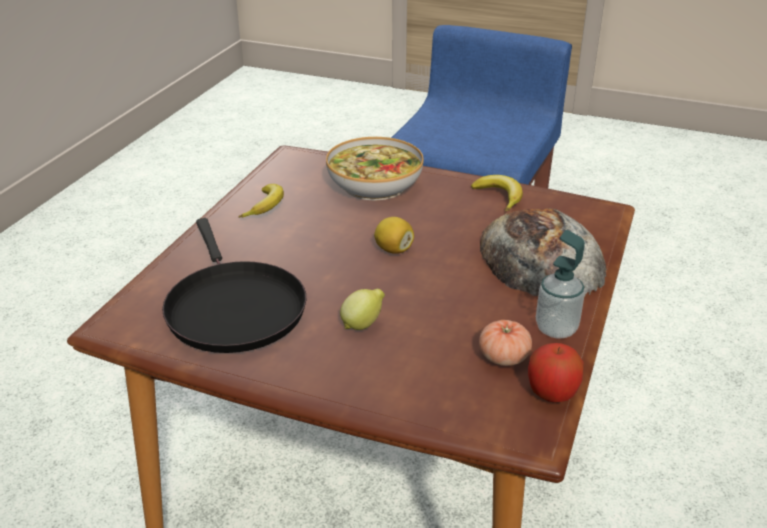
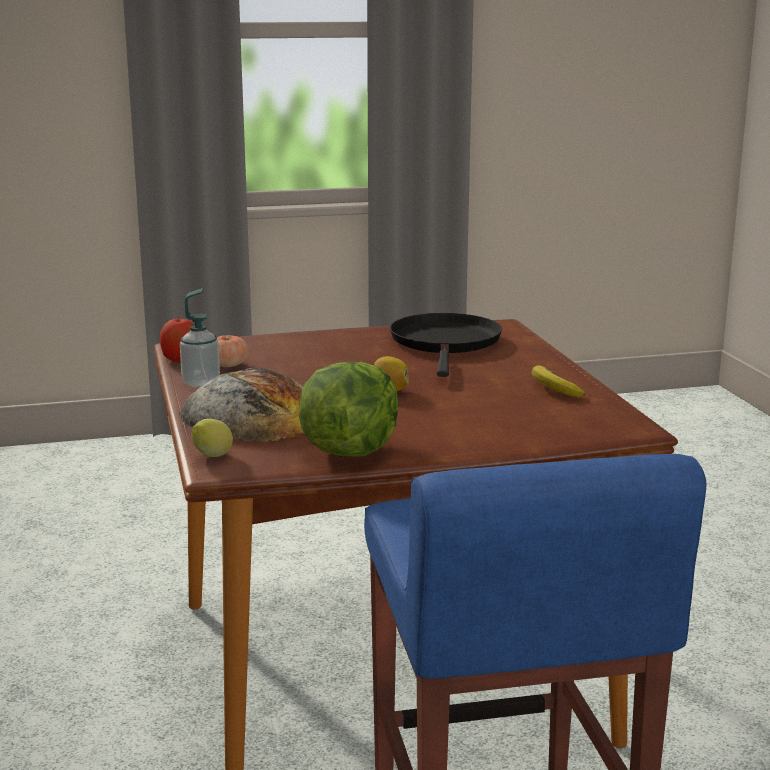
camera: 145 degrees right, 15 degrees down
(233, 308) = (446, 343): black frying pan -> black frying pan turned 60 degrees clockwise
(363, 324) = (345, 356): lemon -> lemon (211, 457)
(375, 185) = (494, 427): bowl -> none
(499, 197) = (349, 450): banana -> lettuce

